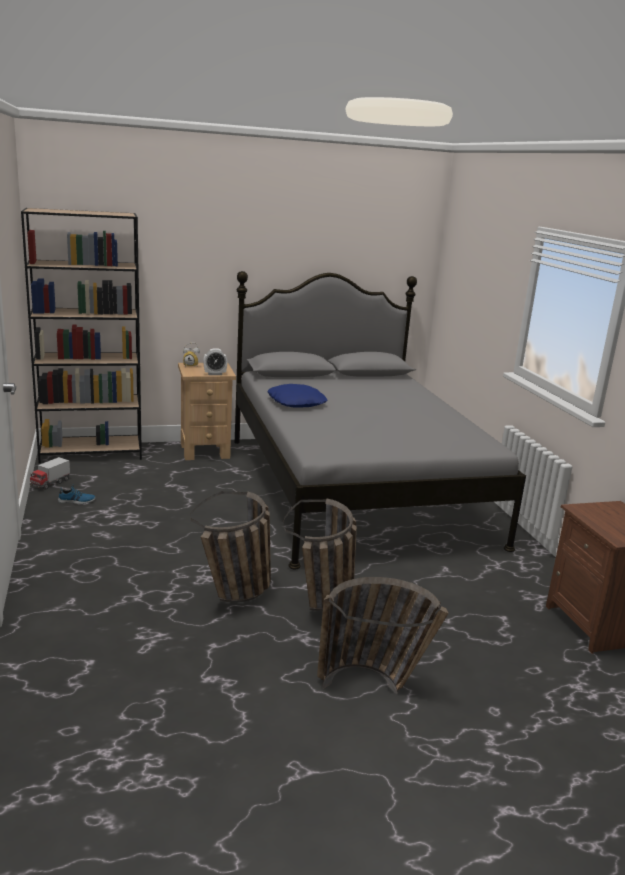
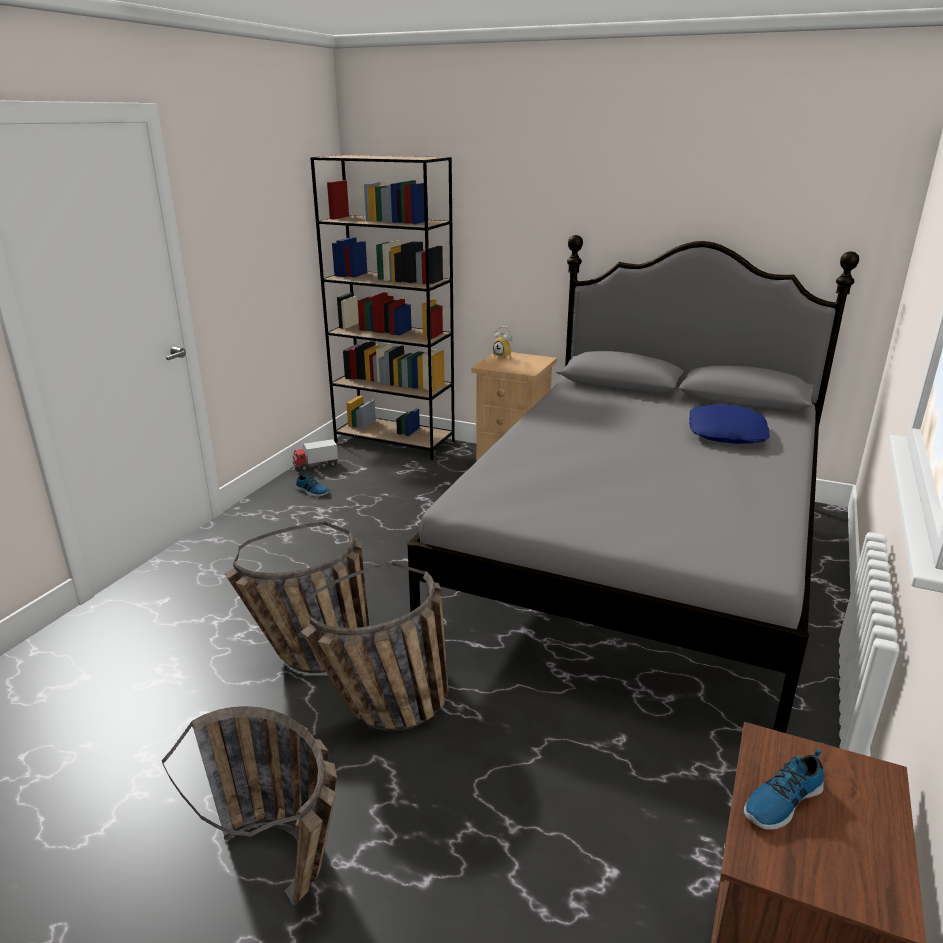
camera: 40 degrees right, 5 degrees up
(215, 374) = (513, 370): alarm clock -> none
(297, 402) = (560, 424): blue pillow -> blue pillow (727, 433)
(604, 522) = (781, 800): none -> shoe

